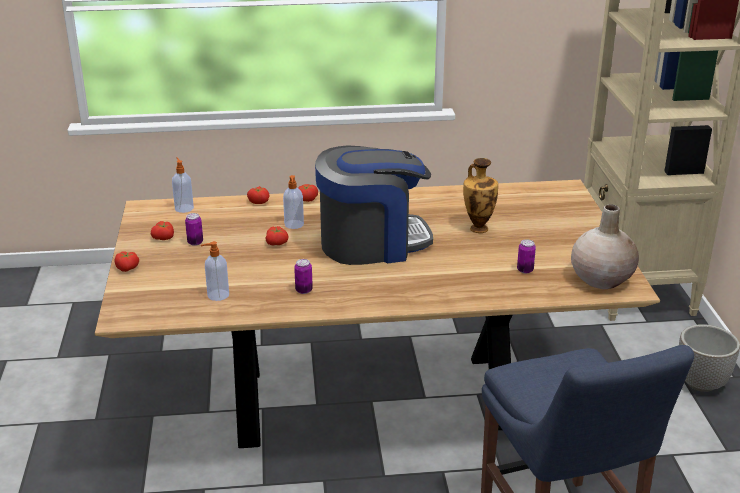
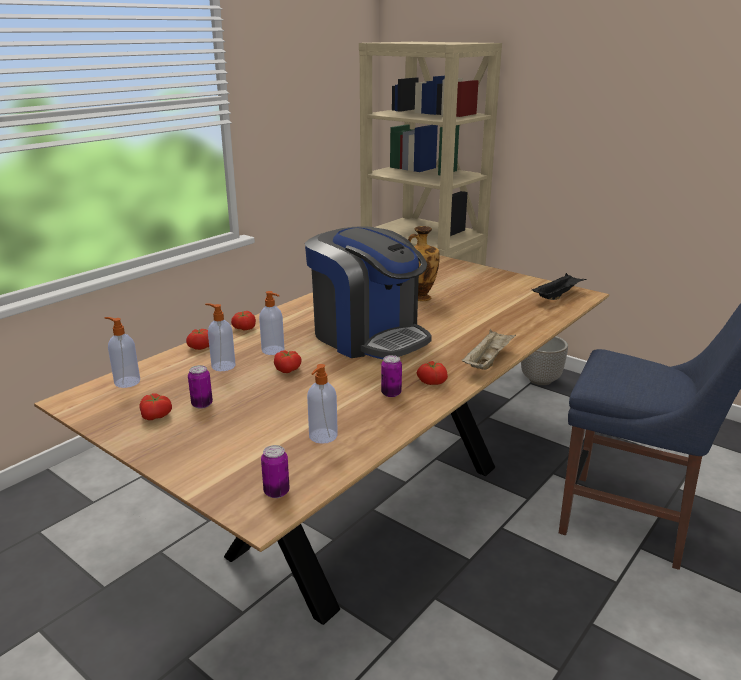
camera: 45 degrees left, 5 degrees down
(128, 268) = (168, 462): tomato -> tomato (432, 381)
(247, 222) = (222, 366): none -> soap dispenser
(372, 243) = (368, 336): coffee machine -> coffee machine turned 105 degrees clockwise
(412, 302) = (487, 361): none -> beige tray
(525, 270) = (507, 309): can -> can (276, 492)
(601, 279) = (557, 296): beige vase -> black tray

